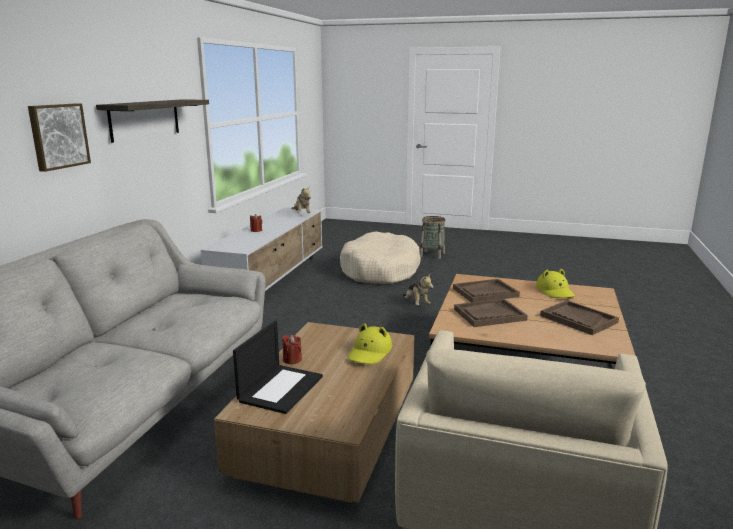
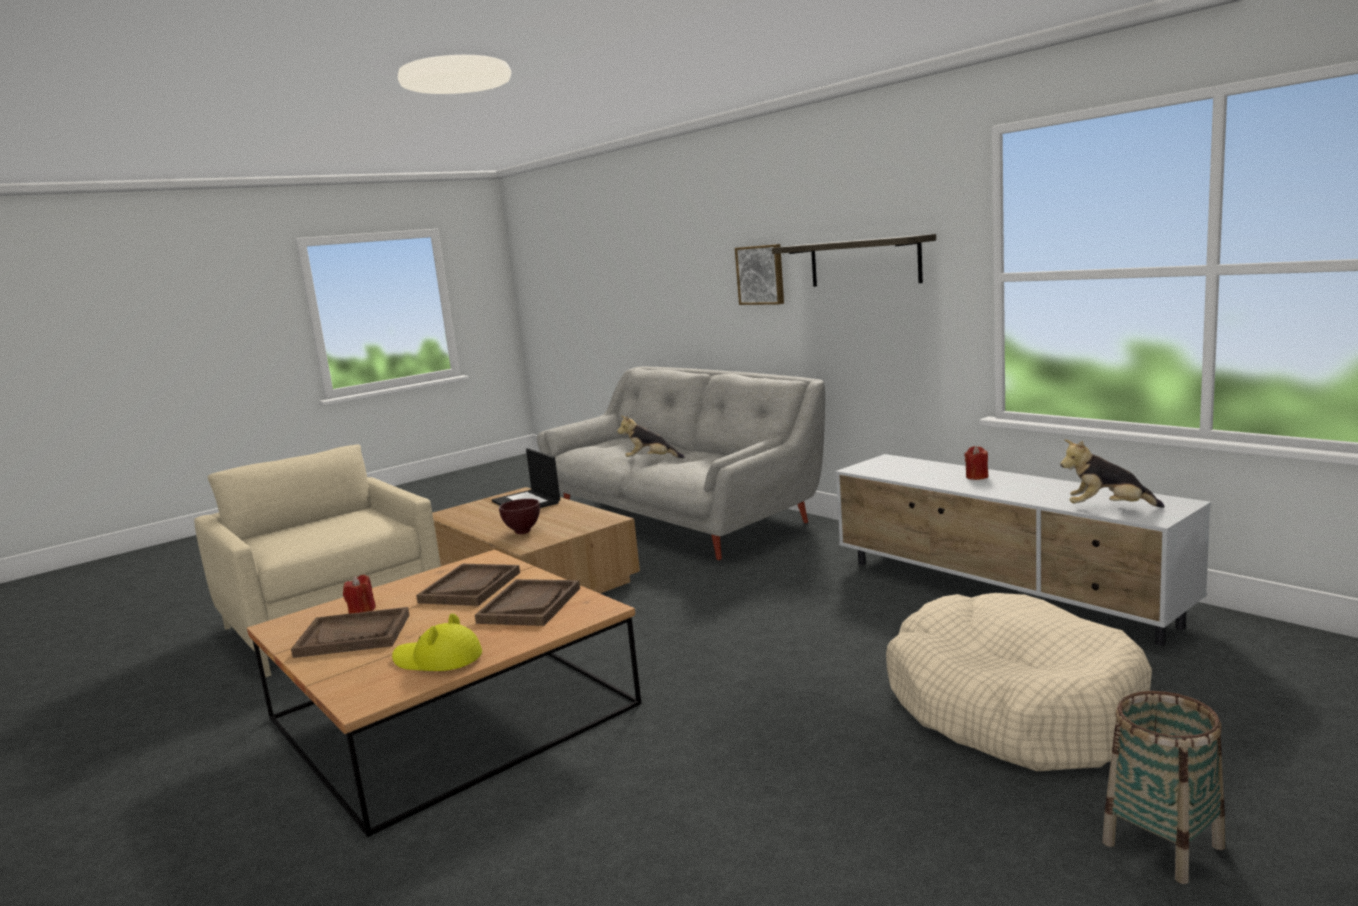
camera: 125 degrees right, 5 degrees down
(292, 359) = (564, 507): red candle -> red candle (362, 611)
(370, 352) = (522, 532): yellow hat -> brown bowl
(416, 304) = (765, 694): plush toy -> plush toy (650, 460)

